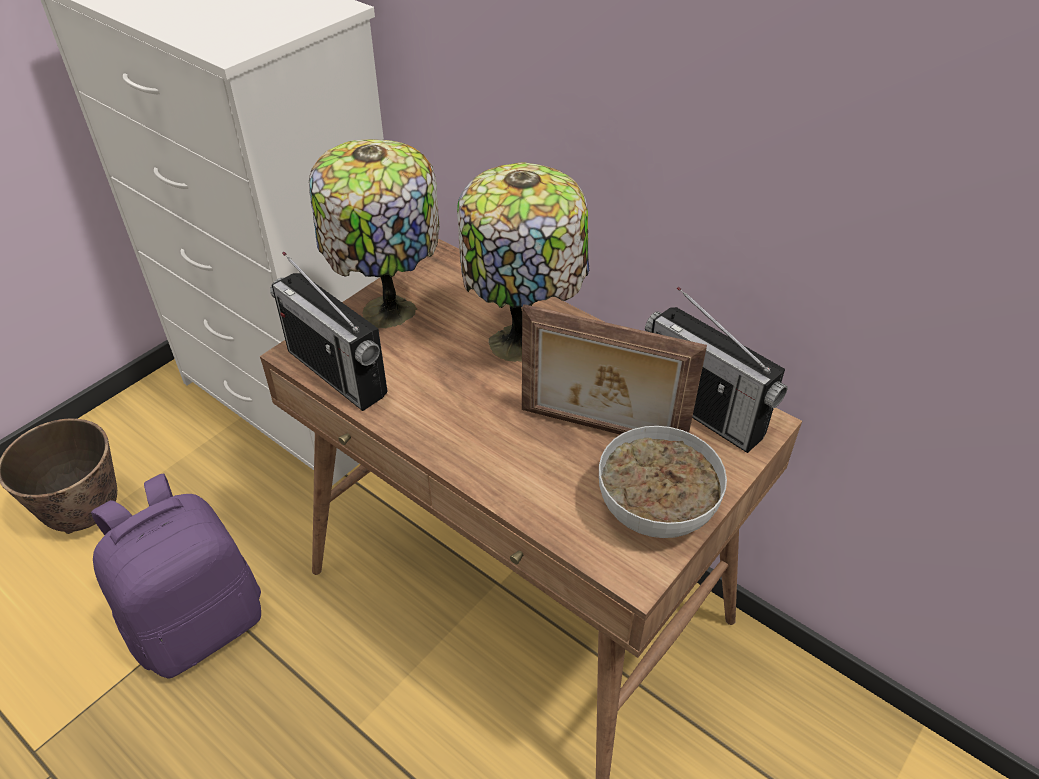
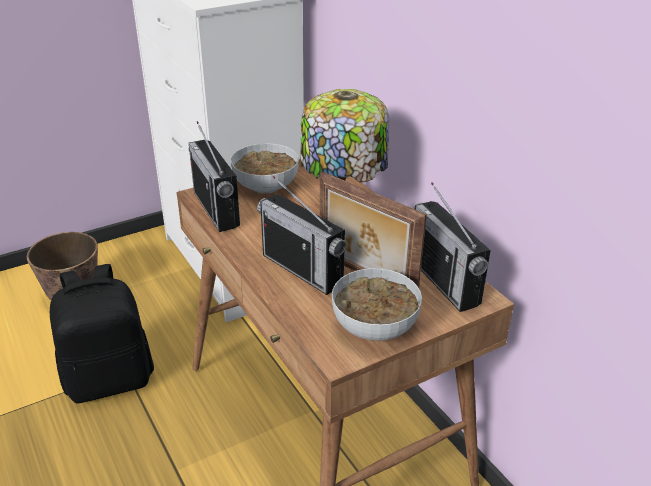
camera: 20 degrees right, 10 degrees down
(199, 623) = (110, 379): purple backpack -> black backpack
(387, 314) = (265, 186): table lamp -> bowl
(513, 443) = (302, 269): none -> radio

